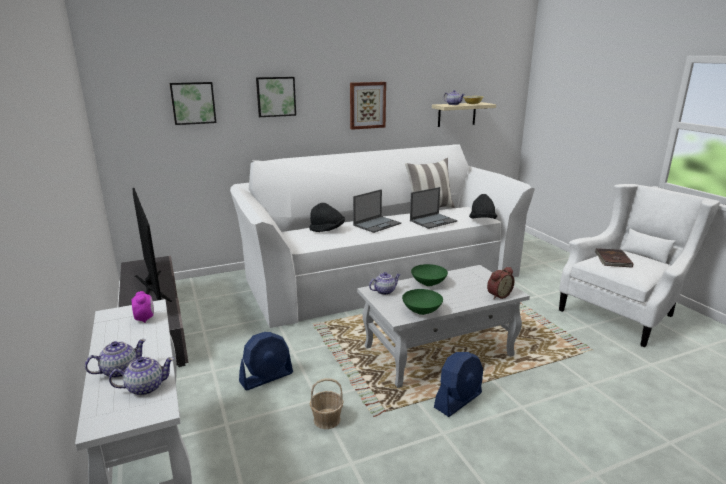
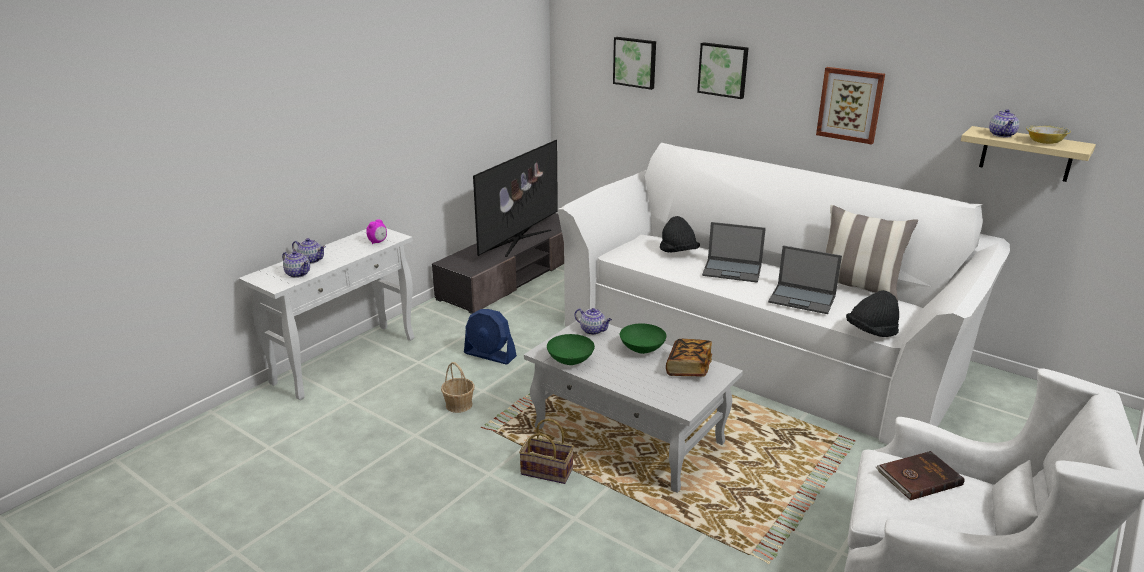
camera: 60 degrees right, 5 degrees up
(458, 400) = (548, 471): blue fan -> basket
(465, 277) = (688, 368): none -> book
(498, 295) = (664, 398): alarm clock -> none

